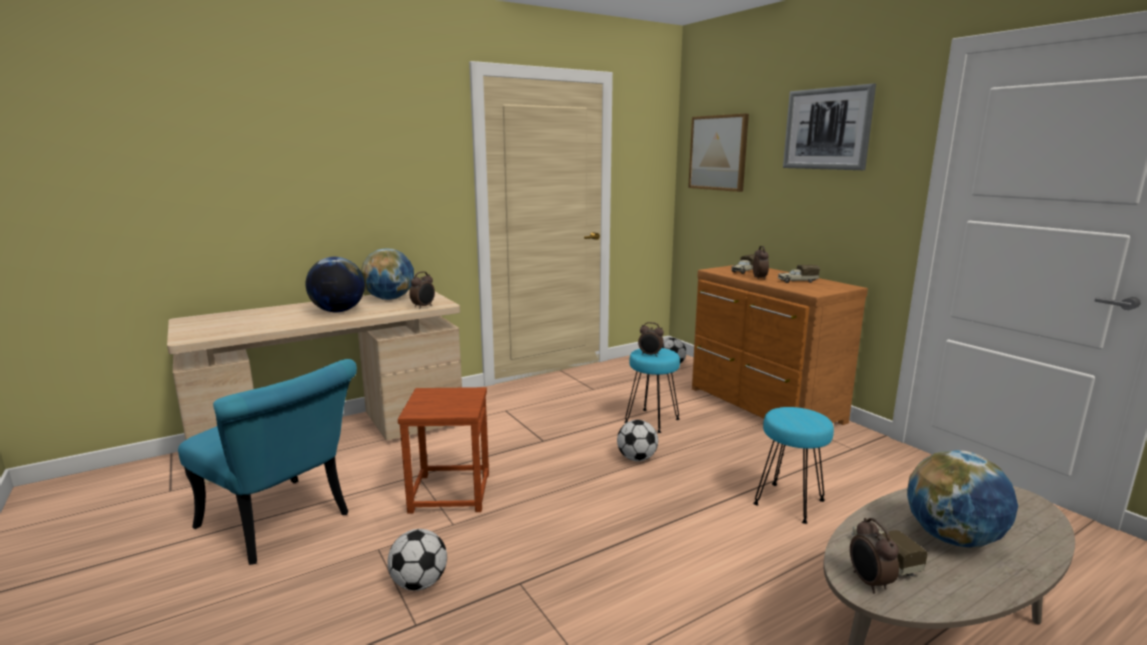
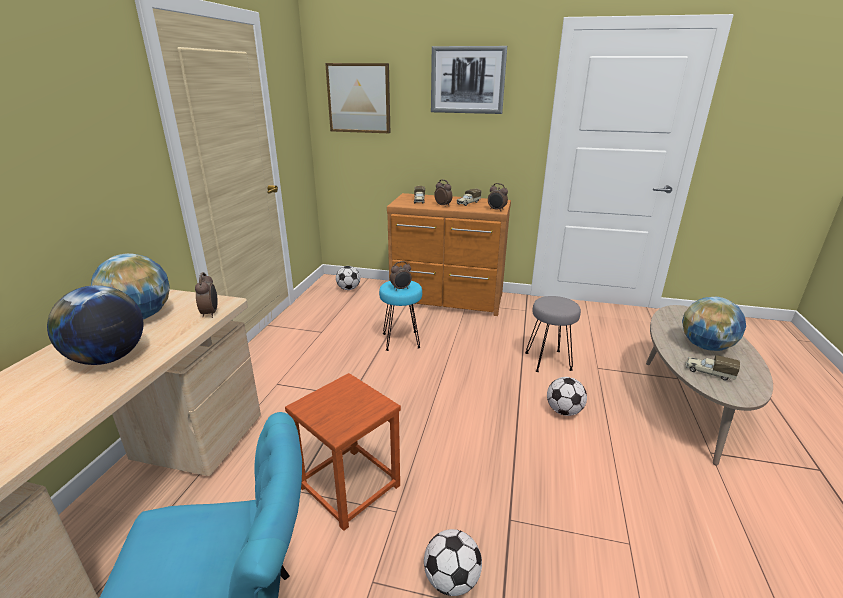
camera: 45 degrees left, 10 degrees up
(637, 458) = (434, 375): football -> football (564, 411)
(789, 503) = (549, 361): turquoise stool -> grey stool
(868, 582) = (728, 391): alarm clock -> alarm clock (496, 210)

